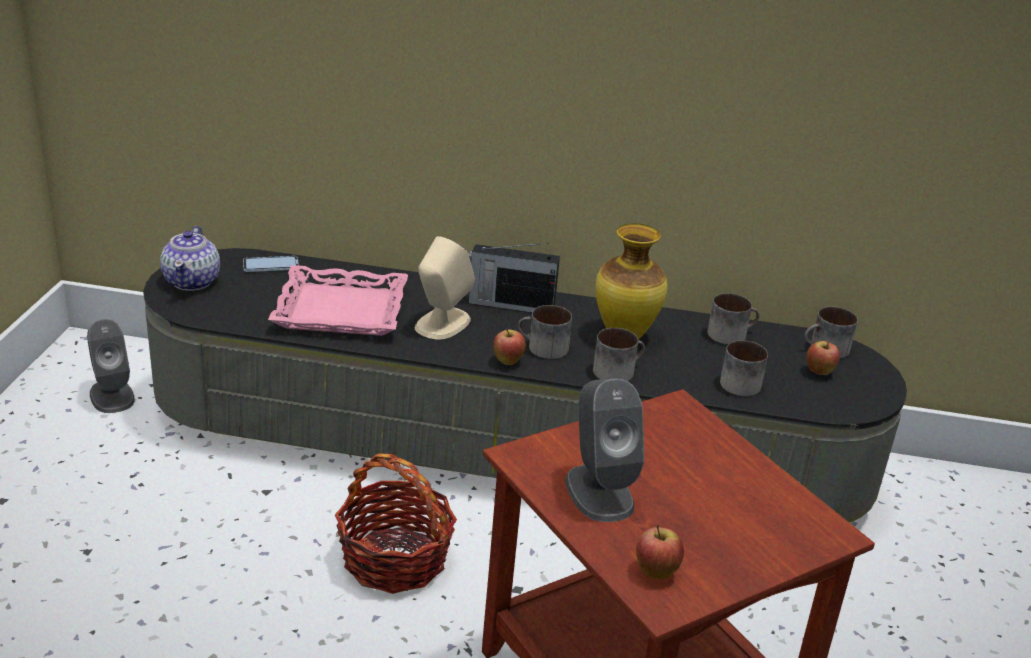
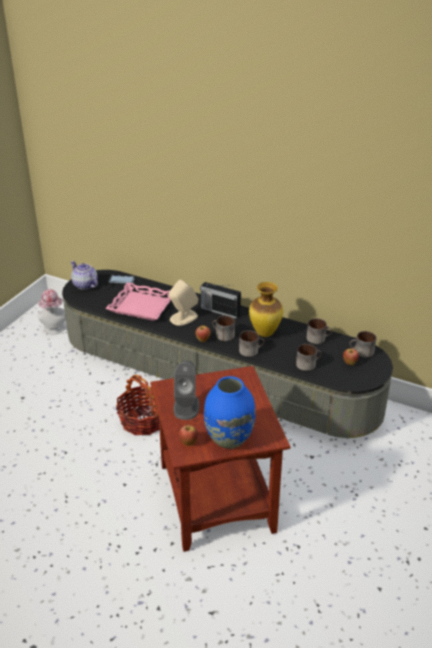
camera: 20 degrees right, 5 degrees up
(112, 396) = (55, 330): grey speaker -> hat
(192, 281) = (85, 285): teapot -> teapot turned 120 degrees clockwise
(738, 549) = (228, 439): none -> blue vase

